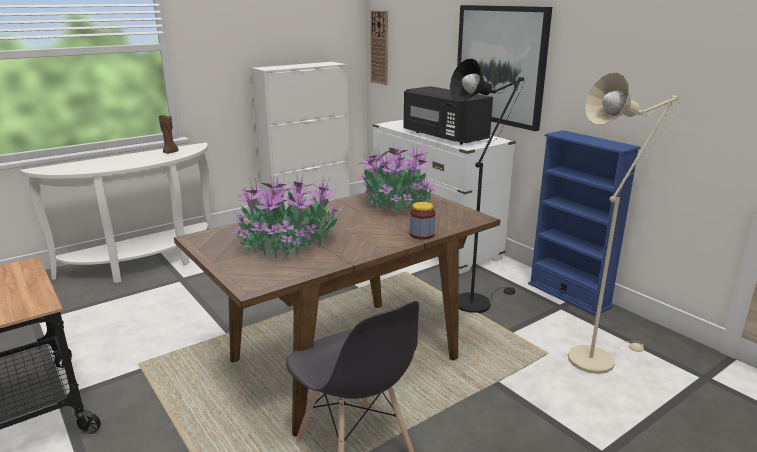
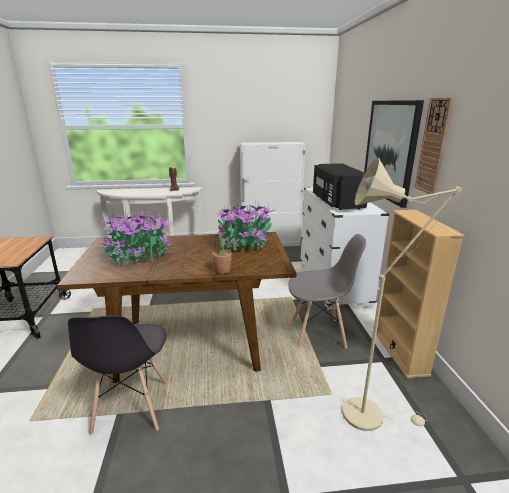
camera: 30 degrees right, 0 degrees up
(379, 47) = (336, 133): wall clock -> wall clock (433, 146)
(422, 234) = (222, 270): jar -> potted plant
(476, 301) = (319, 333): black floor lamp -> grey chair
(568, 295) = (400, 352): blue bookcase -> beige bookcase

